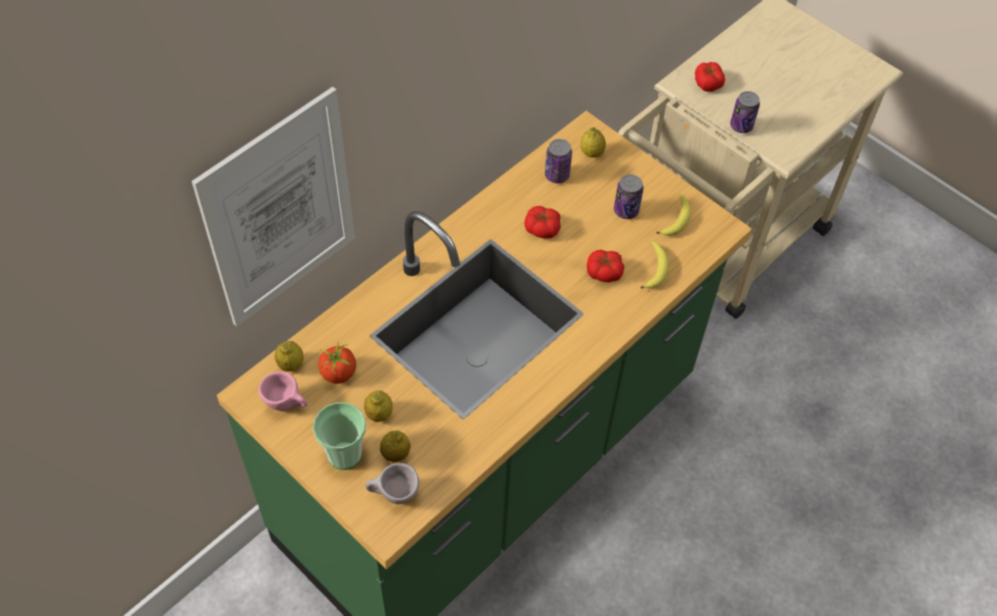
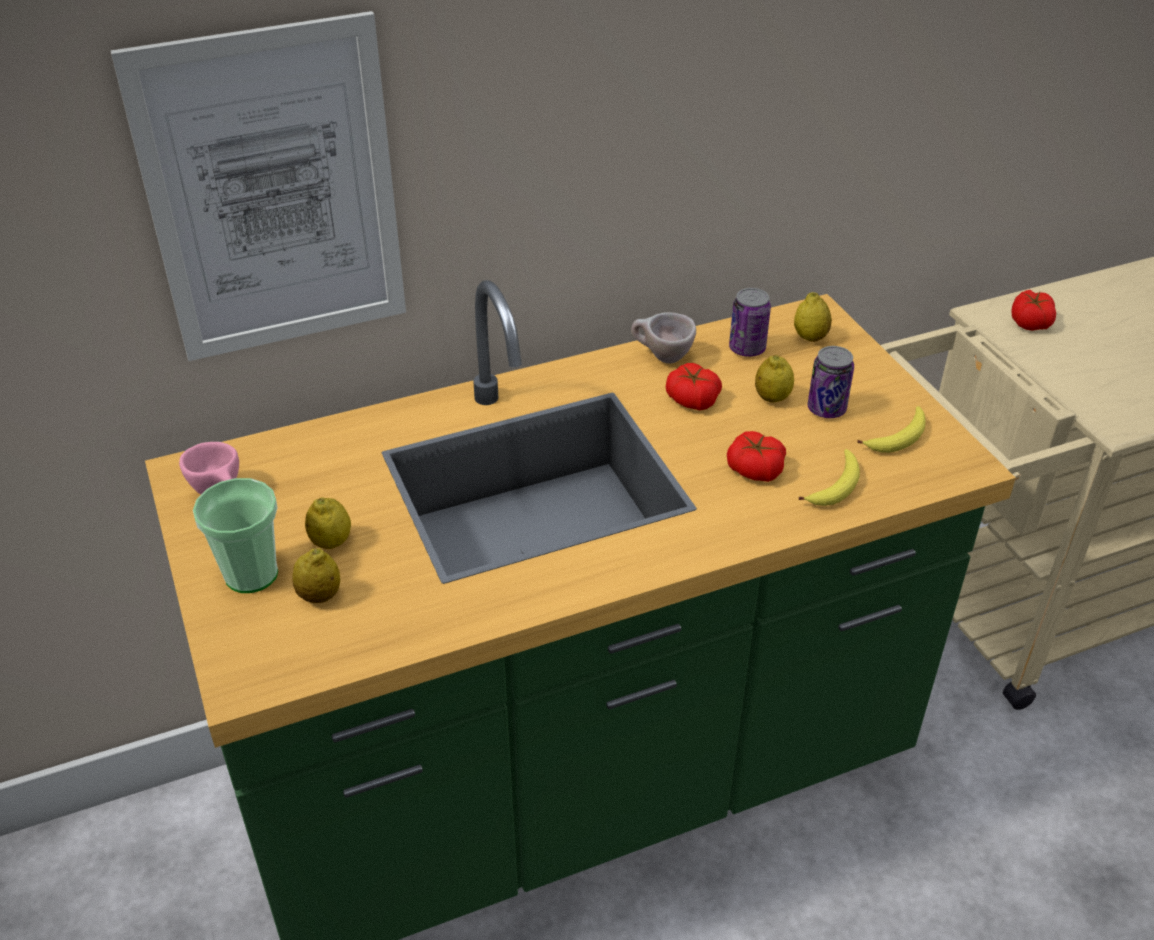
camera: 25 degrees right, 15 degrees down
(291, 364) = (259, 454): lemon -> lemon (772, 398)
(338, 373) = (311, 481): tomato -> none
(393, 495) = (280, 645): beige cup -> beige cup (661, 357)
(741, 126) = (1060, 376): can -> none

